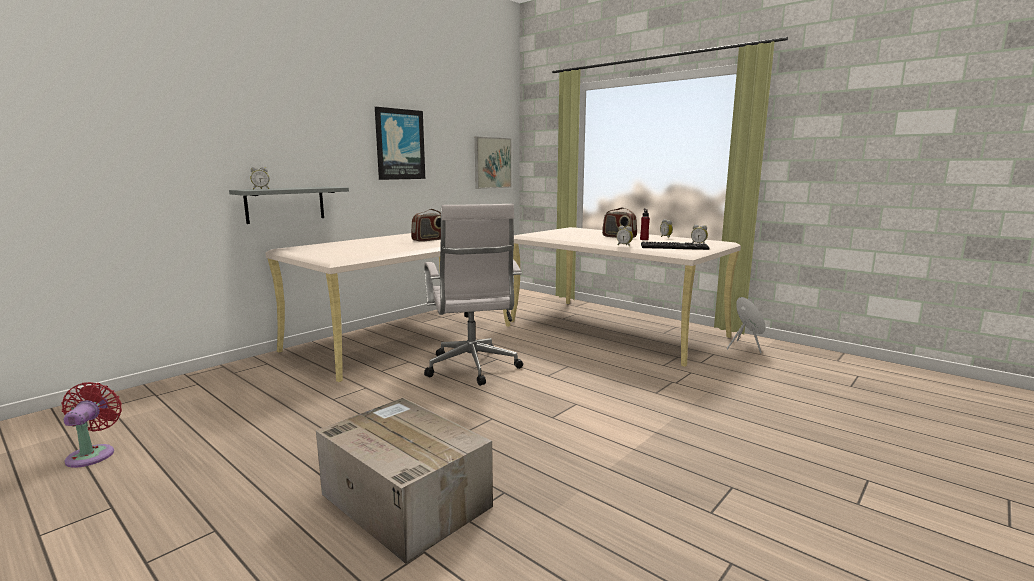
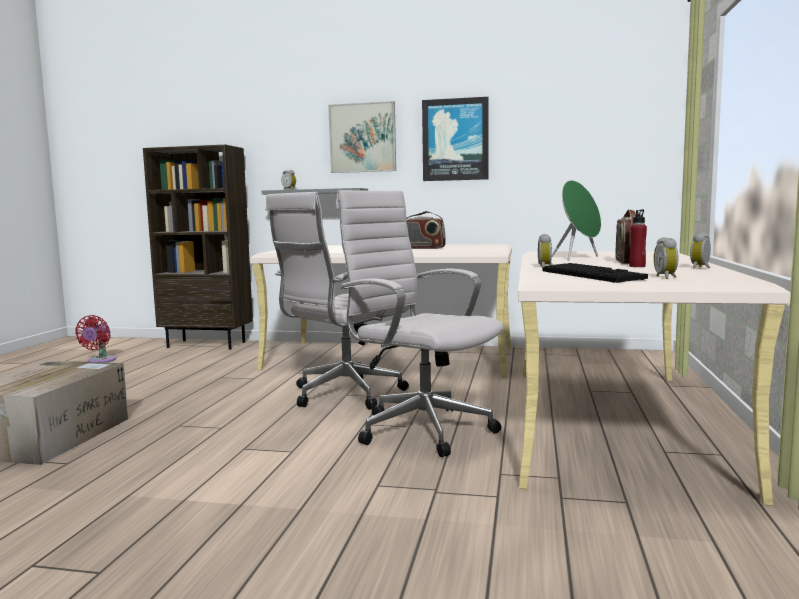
camera: 60 degrees right, 5 degrees down
(93, 454) = (100, 361): red fan -> red fan turned 135 degrees clockwise
(174, 387) = (207, 344): none -> brown bookcase
(492, 163) = (618, 155): picture -> picture (362, 138)
(575, 364) = (420, 428): none -> white office chair
(744, 347) = (730, 525): green speaker -> green speaker (578, 258)

